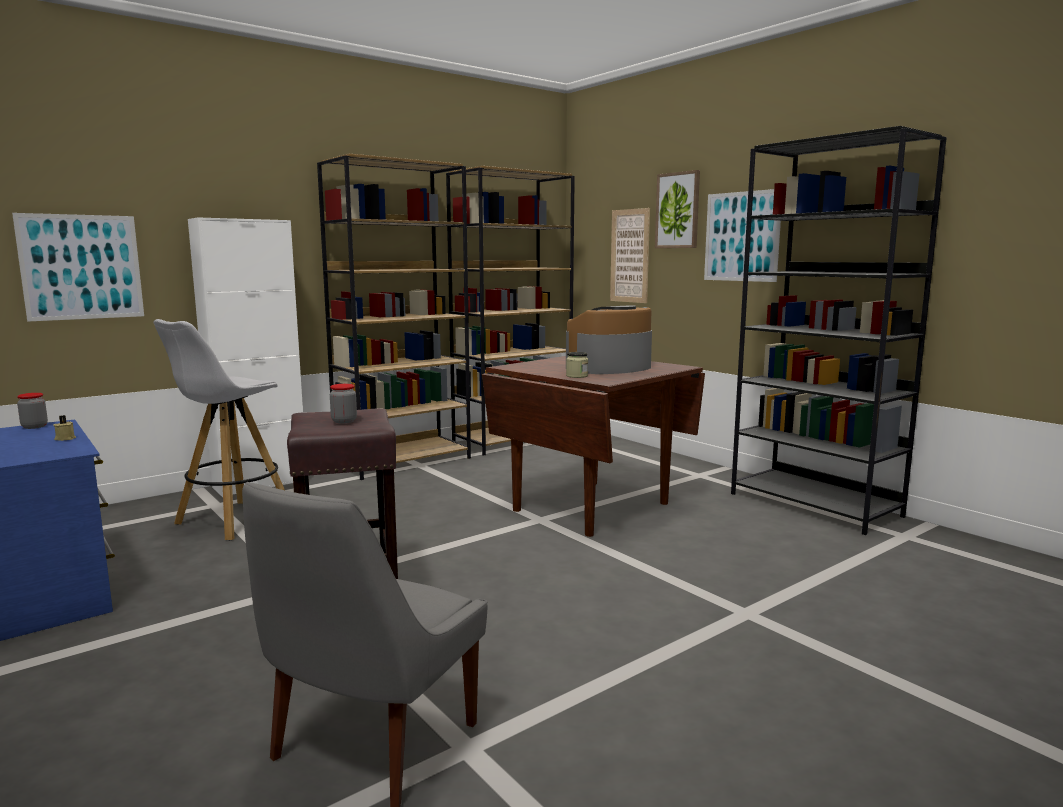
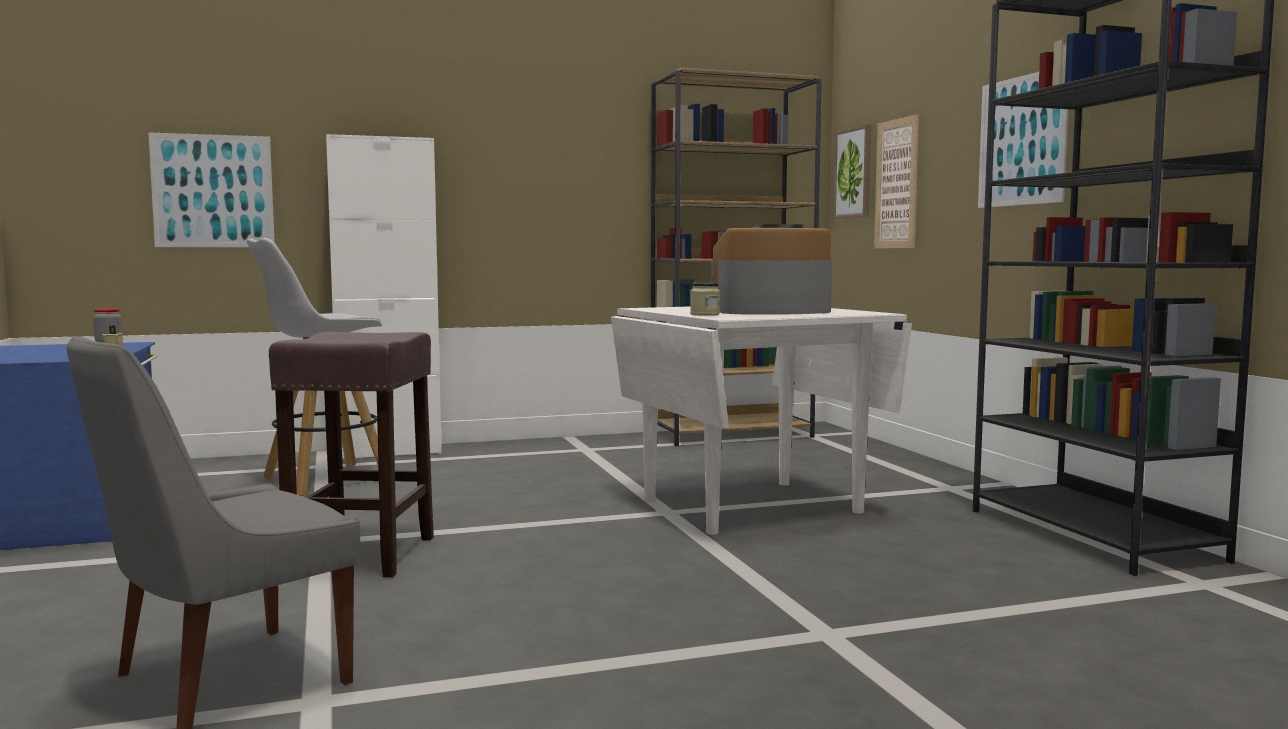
camera: 20 degrees right, 5 degrees down
(344, 421) = (358, 338): jar -> none
(404, 461) = (571, 444): brown bookcase -> none
(592, 507) = (752, 506): brown dining table -> white dining table
(678, 210) = (949, 113): picture -> picture (853, 173)

